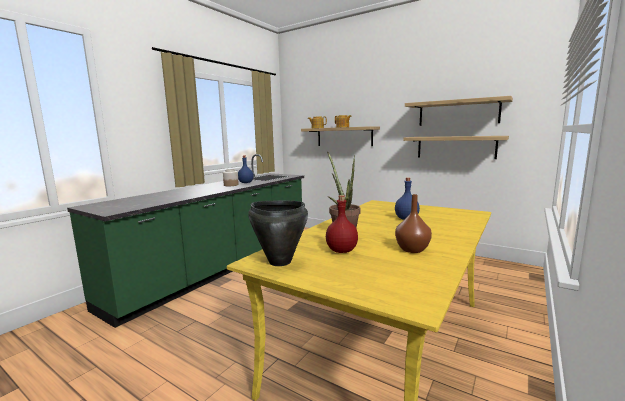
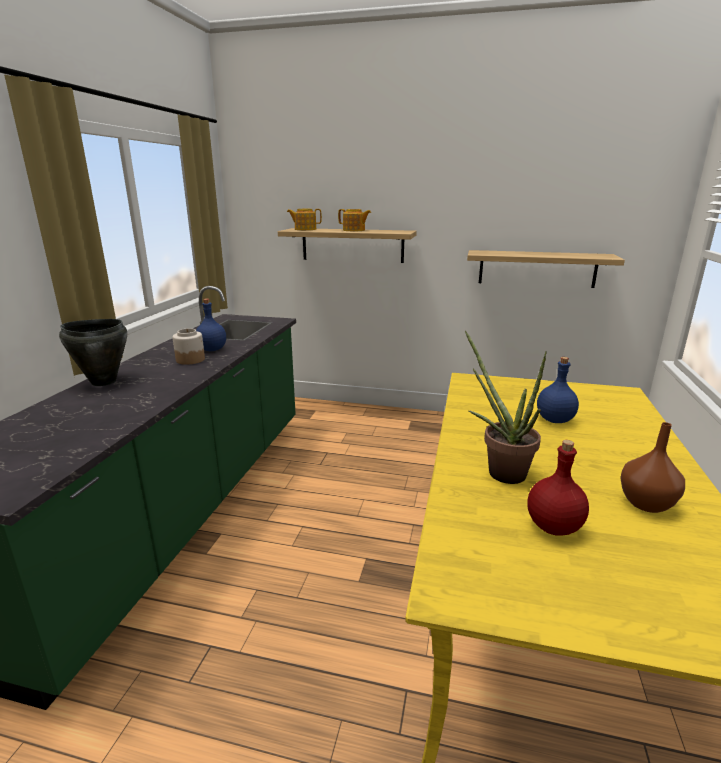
camera: 20 degrees left, 10 degrees up
(279, 261) = (490, 583): black cooking pot -> black cooking pot (103, 382)
(458, 113) = (544, 215): shelf -> none

